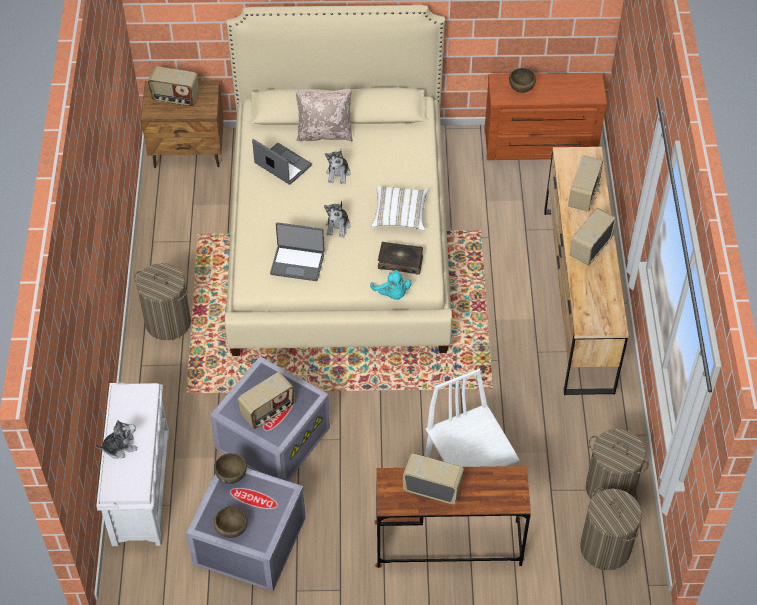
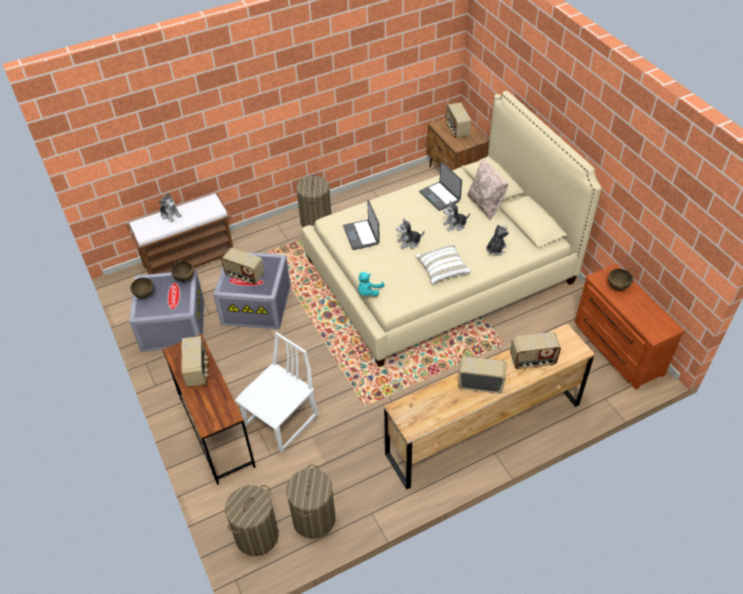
camera: 65 degrees right, 5 degrees down
(140, 486) = (190, 260): white bench -> brown bench
(282, 165) = (440, 196): laptop -> laptop turned 135 degrees clockwise
(399, 157) = (495, 249): none -> plush toy
(400, 261) = (400, 285): book -> none

